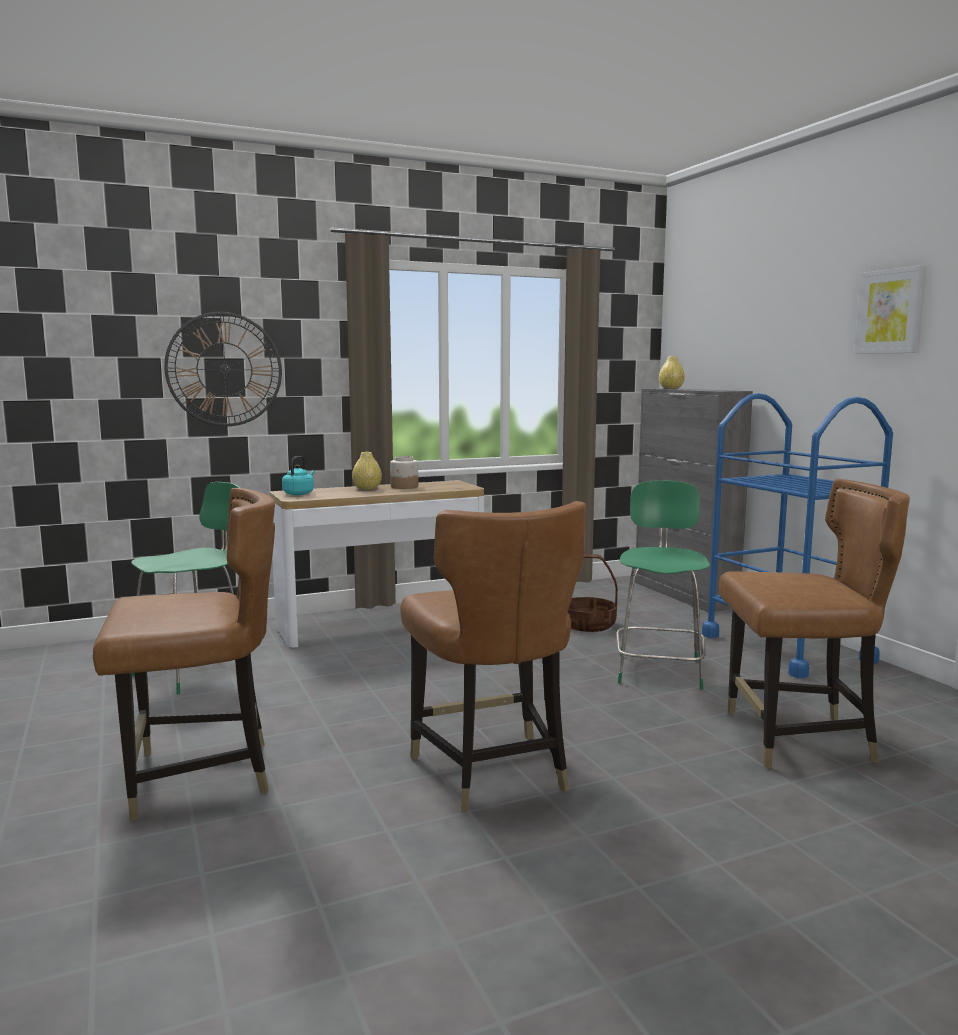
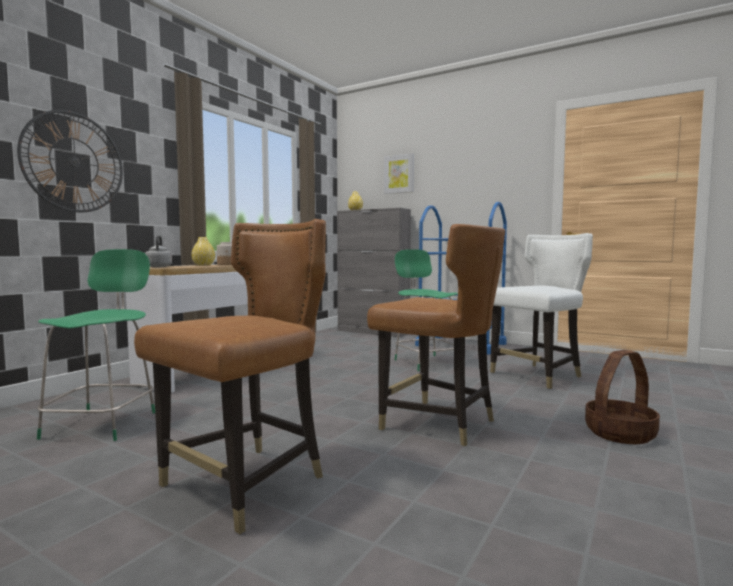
camera: 35 degrees left, 5 degrees down
(299, 493) = (159, 267): turquoise kettle -> grey kettle
(588, 624) = (350, 350): basket -> basket (620, 433)
(798, 739) = (537, 375): brown chair -> white chair
(890, 311) = (496, 162): picture -> picture (399, 174)

